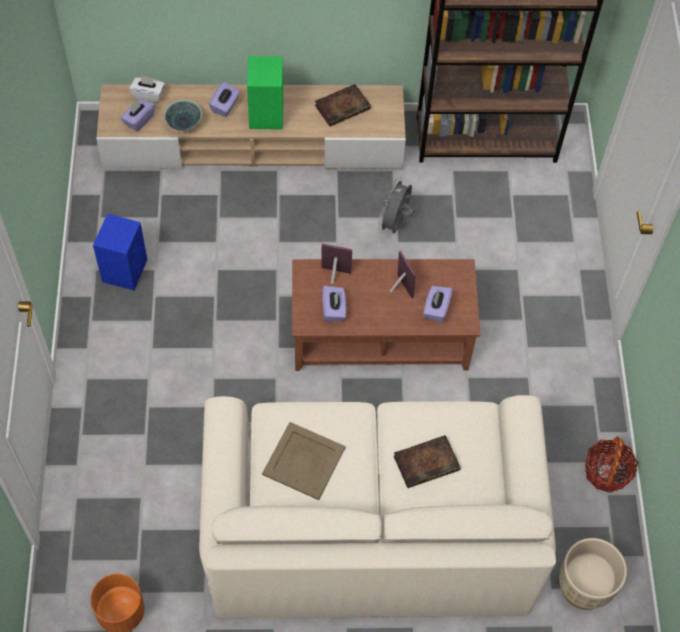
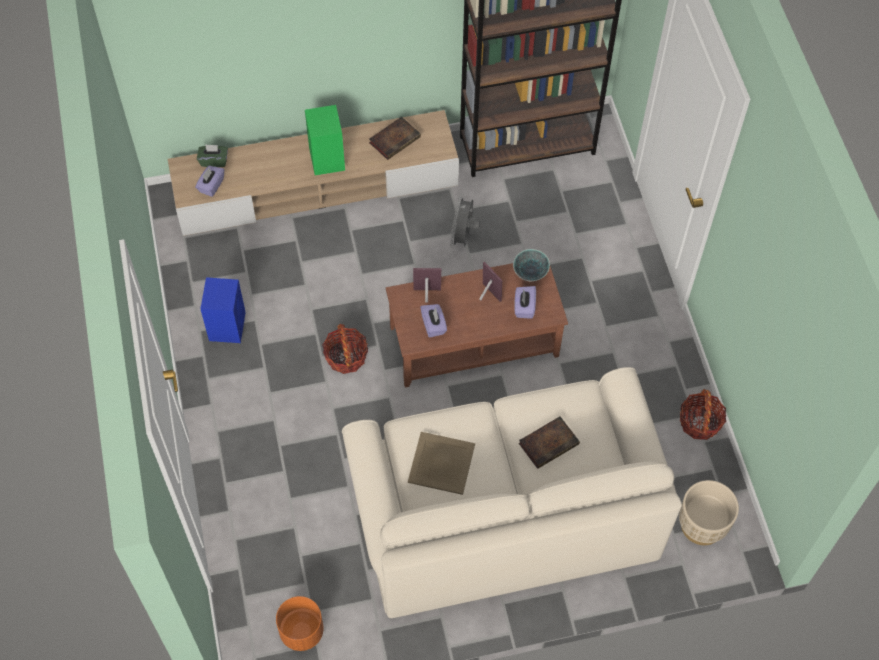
camera: 10 degrees left, 0 degrees up
(148, 95) = (214, 161): white tissue box -> green tissue box
(184, 124) = (254, 182): bowl -> bowl (530, 272)
(225, 106) = (287, 158): purple tissue box -> none
(240, 326) = (346, 356): none -> basket

